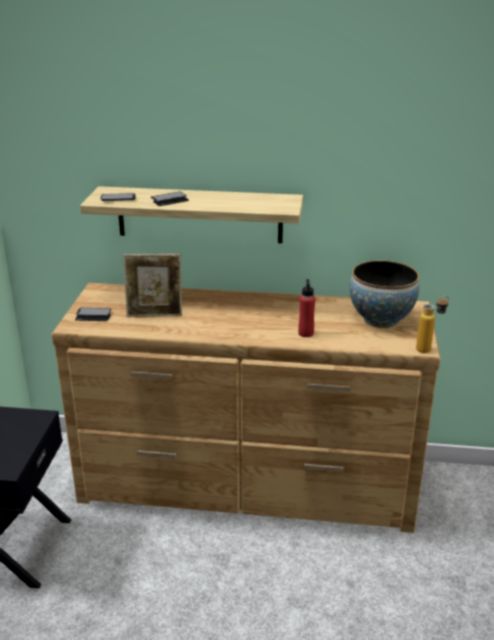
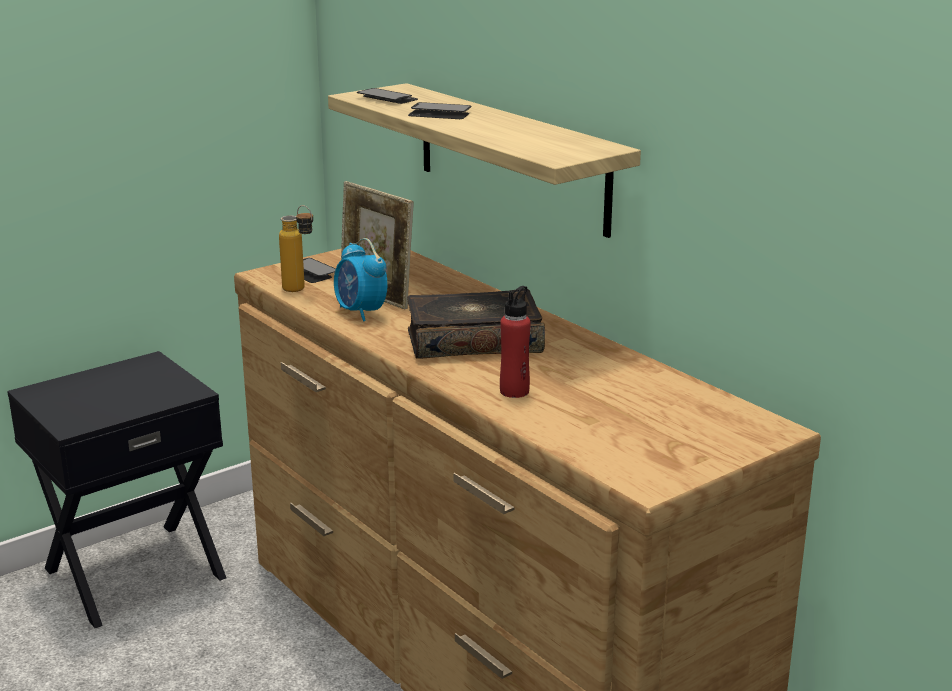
camera: 45 degrees right, 5 degrees down
(165, 326) = (361, 312): none -> alarm clock
(243, 318) = (474, 341): none -> book
(381, 320) = (669, 422): bowl -> none
(429, 349) = (655, 491): bottle -> bottle (300, 290)

